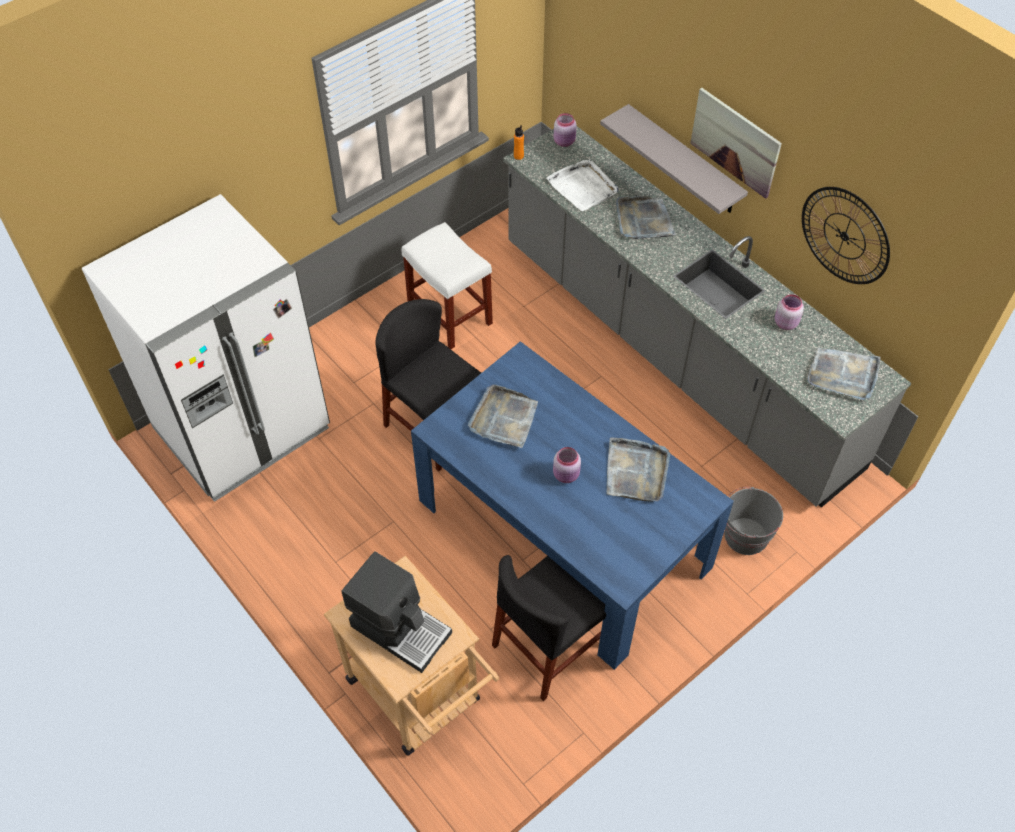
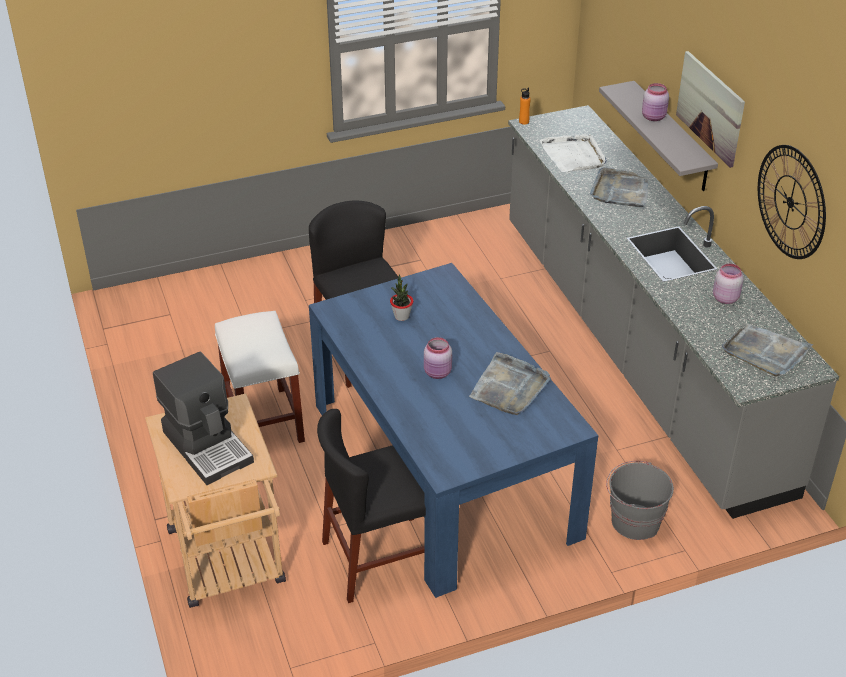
camera: 20 degrees right, 15 degrees down
(242, 429) = (184, 311): white fridge -> none
(449, 314) = (424, 269): white stool -> white stool (263, 420)
(504, 419) = (401, 316): grey tray -> potted plant
(565, 142) = (575, 120): pink jar -> pink jar (654, 117)

